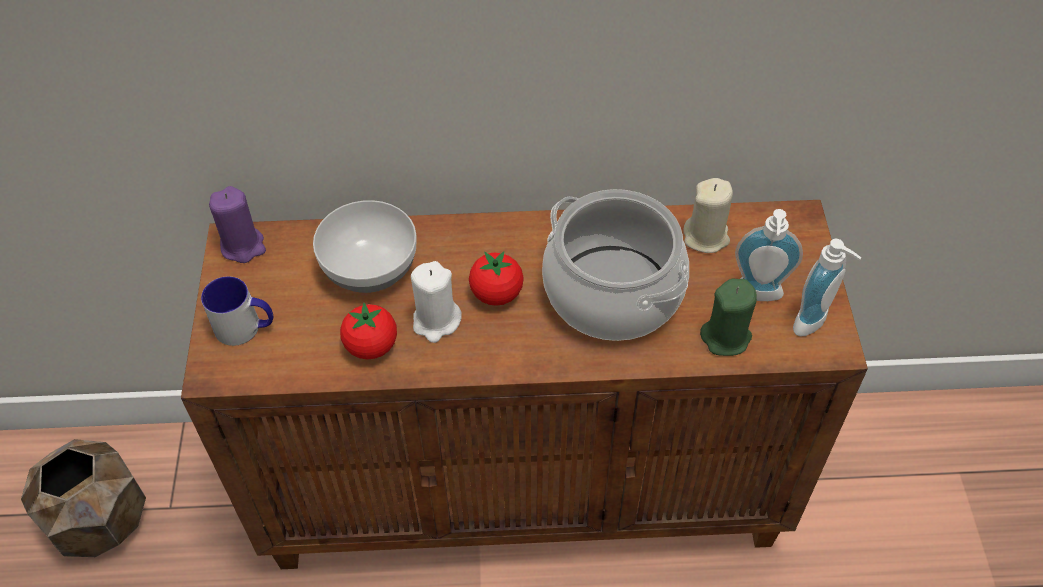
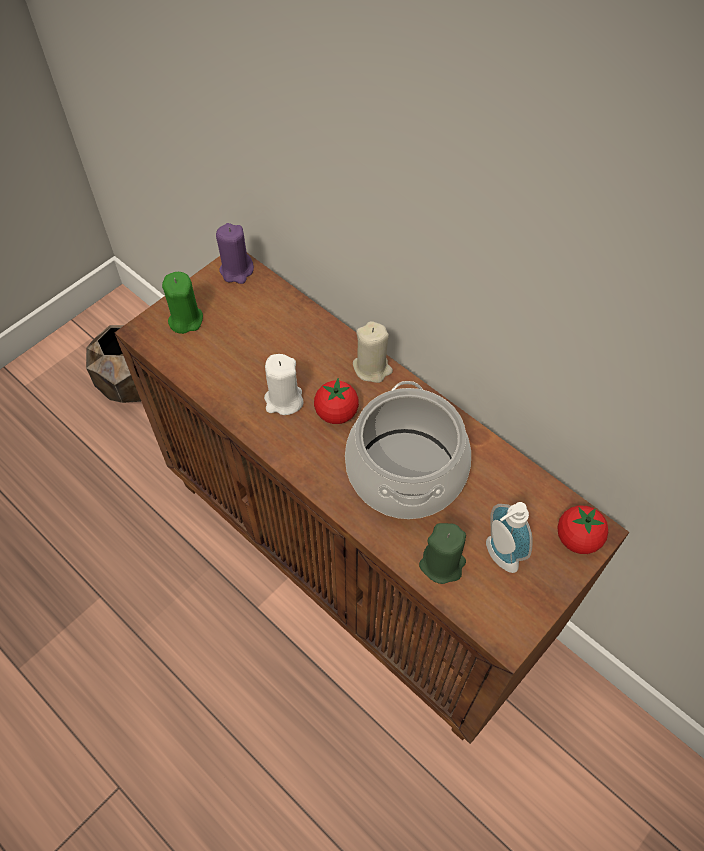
camera: 45 degrees right, 5 degrees up
(246, 328) = (185, 319): mug -> green candle
(371, 269) = (286, 339): bowl -> none
(371, 346) = (233, 385): tomato -> tomato (577, 538)
(706, 237) = (511, 488): beige candle -> beige candle (372, 368)
(815, 323) = (514, 610): soap dispenser -> none

